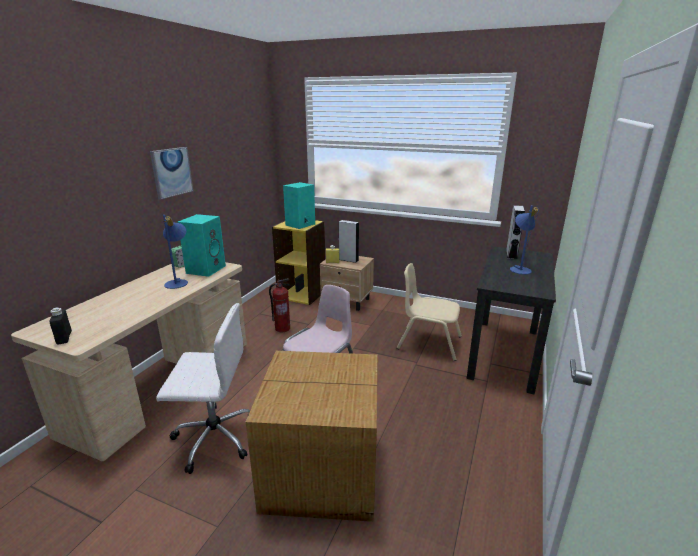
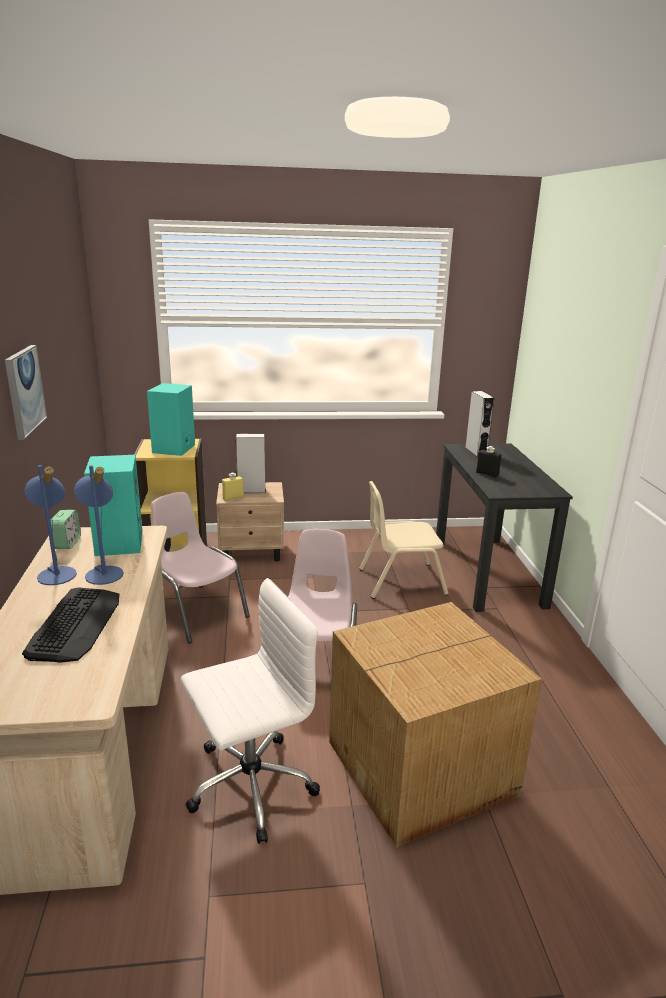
camera: 30 degrees left, 0 degrees up
(64, 338) = (45, 701): black bottle -> black bottle (487, 474)
(129, 305) = (75, 624): none -> keyboard
(282, 328) = (197, 612): fire extinguisher -> pink chair
(519, 269) = (502, 467): blue table lamp -> blue table lamp (57, 572)

